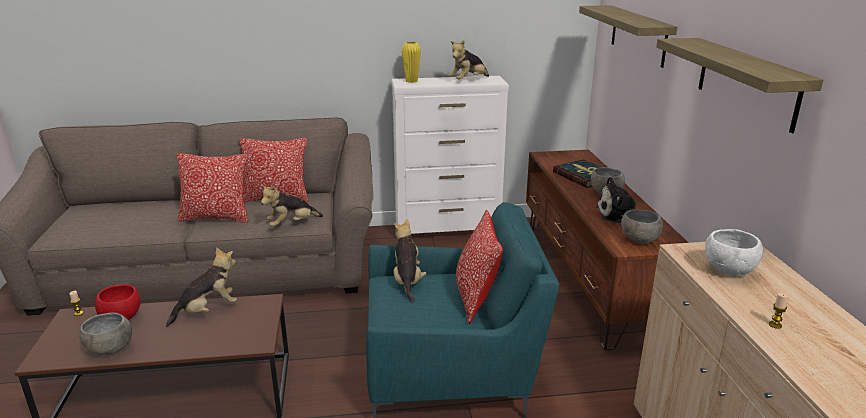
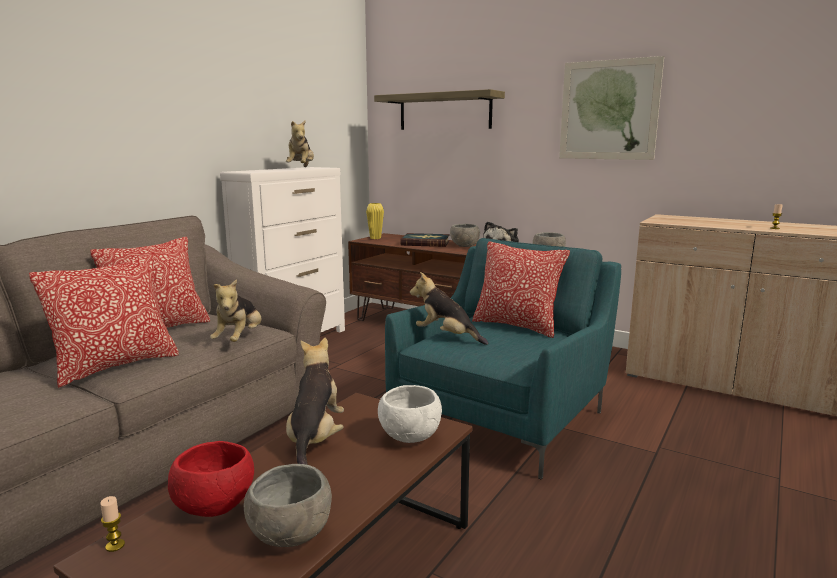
camera: 50 degrees left, 10 degrees down
(411, 81) = (249, 171): yellow vase -> yellow vase (375, 238)
(730, 271) = (696, 222): white bowl -> white bowl (411, 437)
(746, 82) = (608, 110): shelf -> picture

